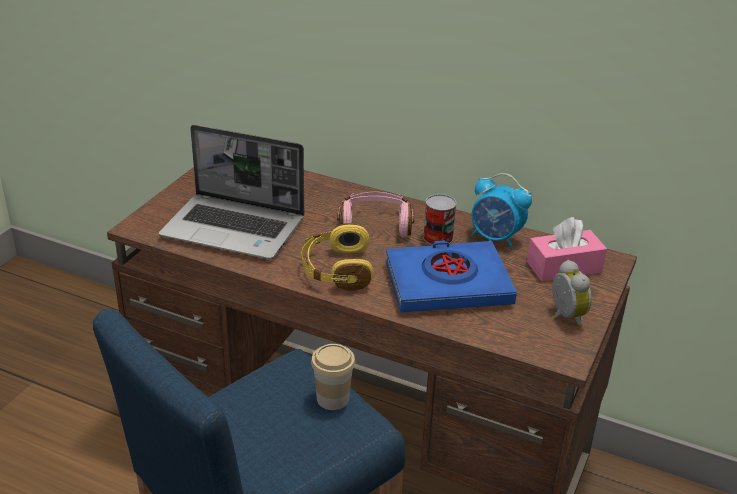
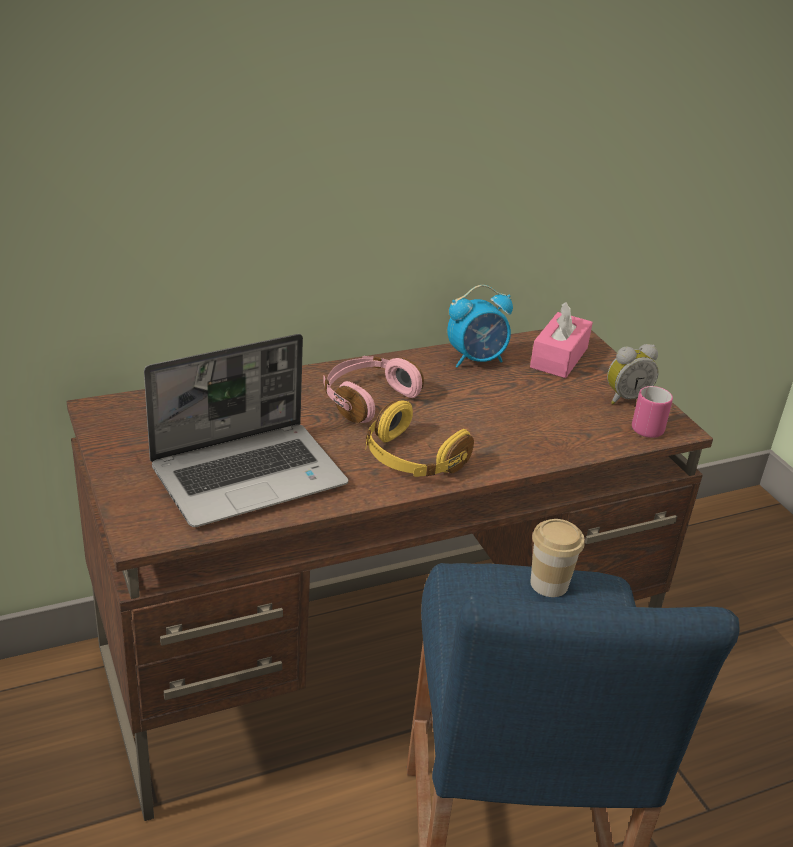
camera: 50 degrees left, 0 degrees up
(438, 237) = (435, 383): can -> none
(447, 284) = (512, 419): blue book -> none
(541, 342) = (645, 426): none -> pink mug
(564, 317) = (625, 398): alarm clock -> alarm clock turned 135 degrees clockwise

